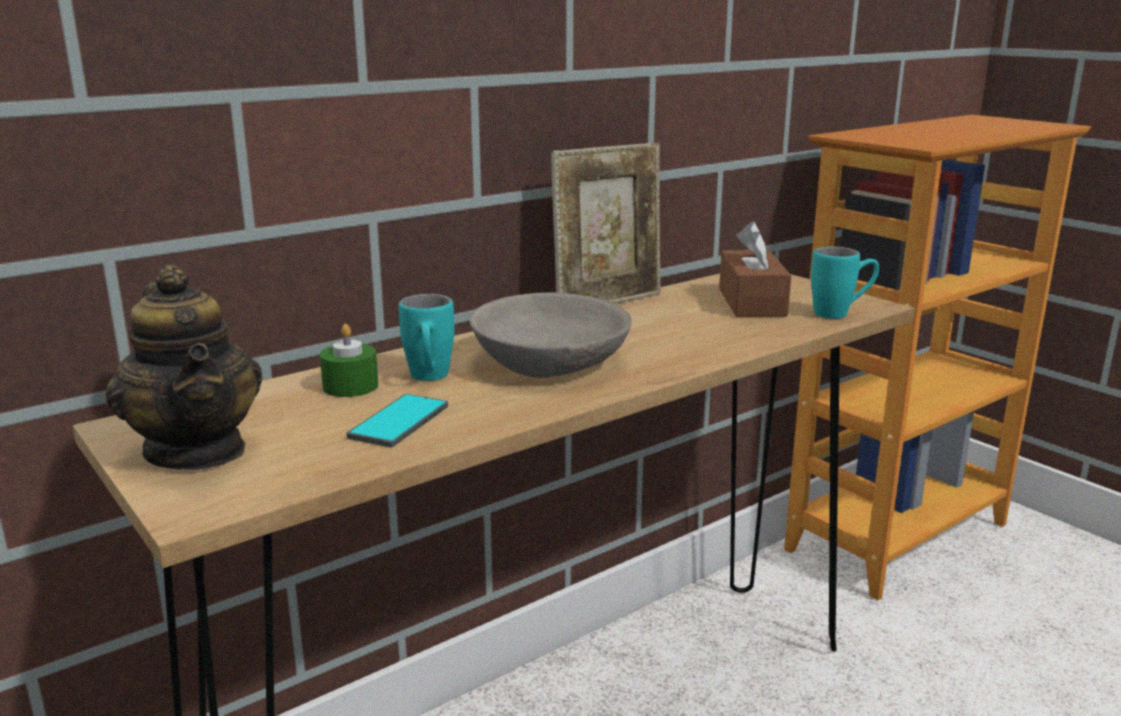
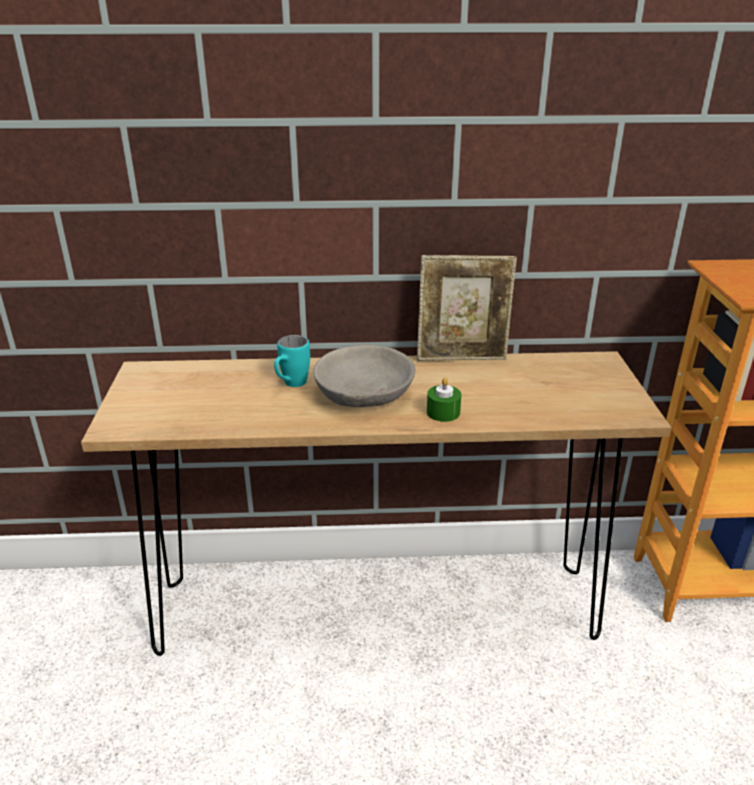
camera: 35 degrees right, 10 degrees up
(197, 451) = (147, 395): teapot -> none
(350, 386) = (251, 377): green candle -> green candle (443, 412)
(399, 422) = (242, 409): phone -> none
(751, 302) = (556, 385): brown tissue box -> none
(841, 313) = (602, 415): turquoise mug -> none

